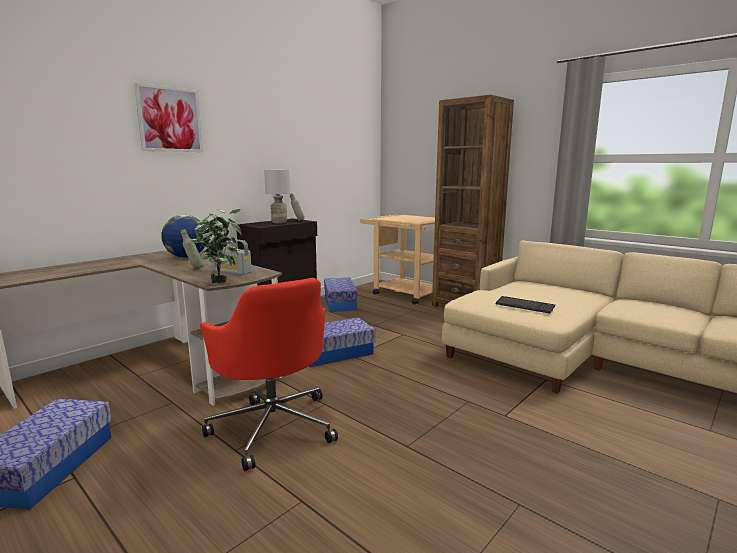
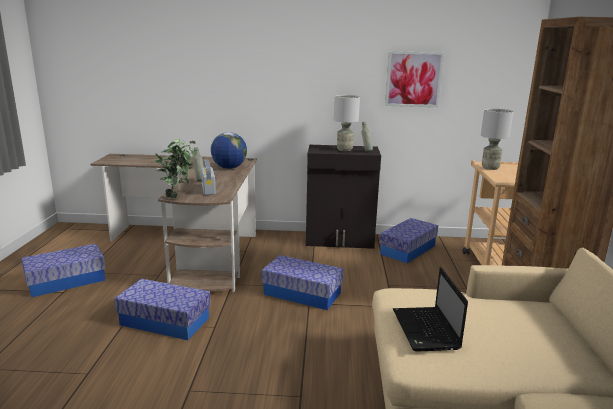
camera: 50 degrees right, 5 degrees up
(170, 119) = (255, 47): picture -> picture (413, 79)
(273, 425) = (164, 321): red office chair -> storage box
(390, 218) = (490, 168): none -> grey table lamp
(524, 306) = (426, 330): keyboard -> laptop

